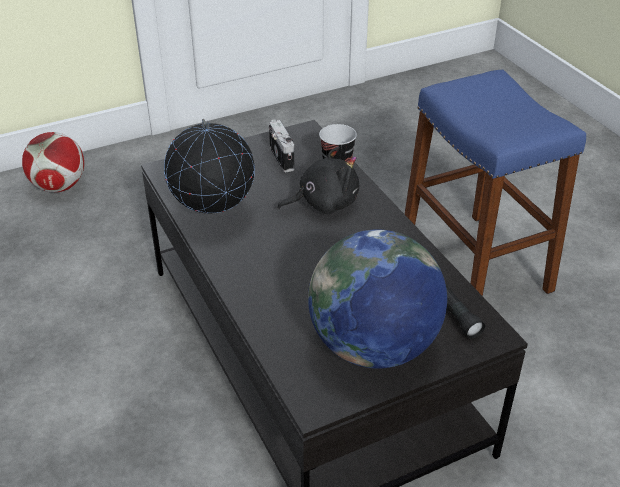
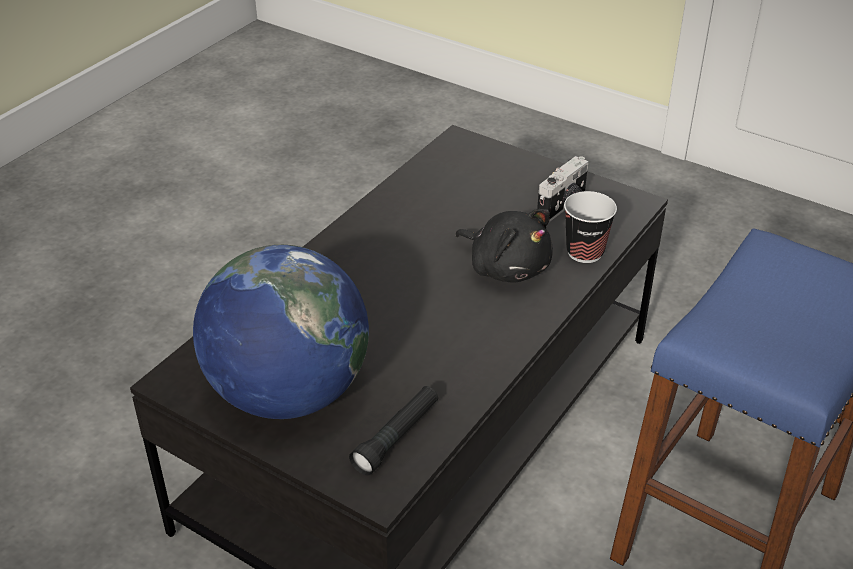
camera: 60 degrees right, 0 degrees up
(59, 186) = (512, 139): football -> none
(213, 214) = (413, 201): globe -> none

